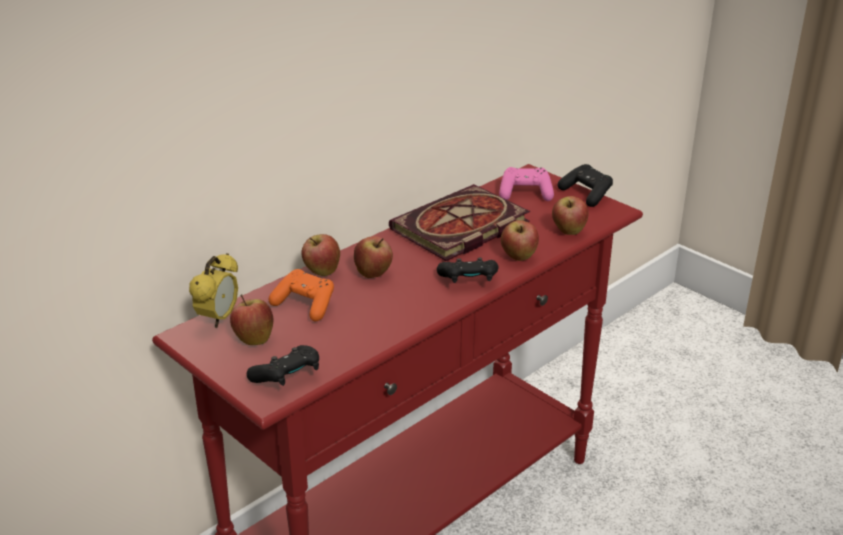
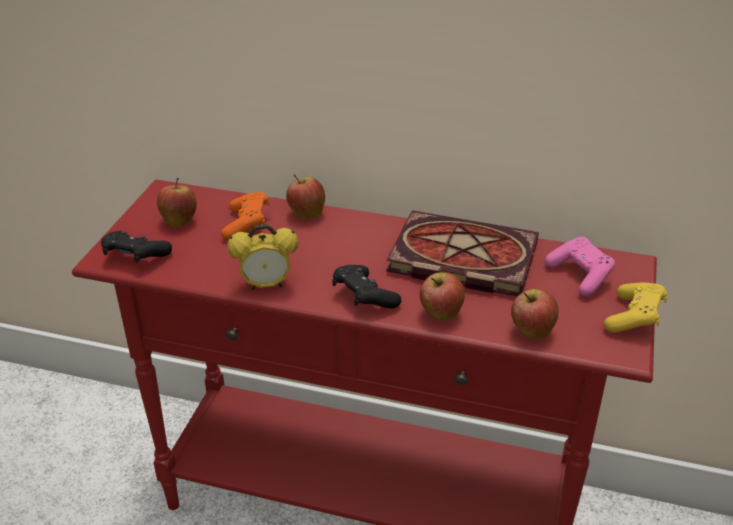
camera: 60 degrees right, 5 degrees up
(219, 319) = (196, 195): alarm clock -> alarm clock (266, 285)
(373, 274) = (327, 240): apple -> none
(586, 194) = (634, 318): black game controller -> yellow game controller

